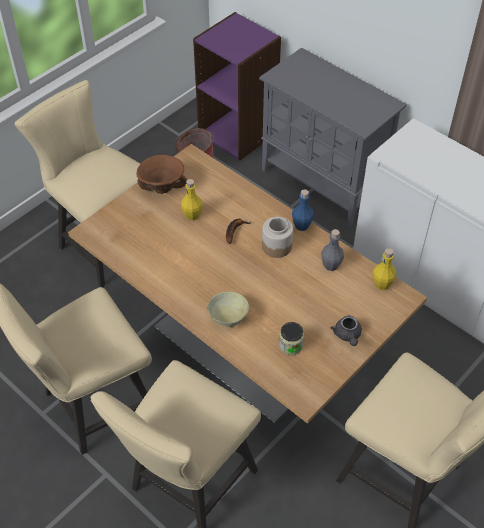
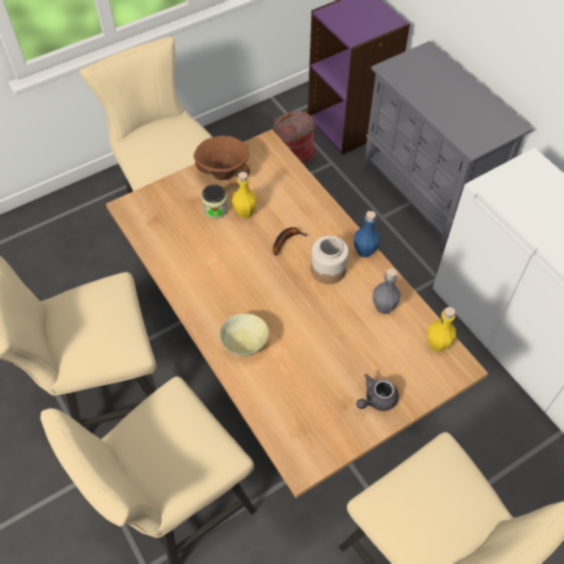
camera: 15 degrees right, 5 degrees up
(290, 345) = (305, 395): jar -> jar (215, 209)
(347, 336) = (376, 399): grey teapot -> grey teapot turned 45 degrees clockwise

